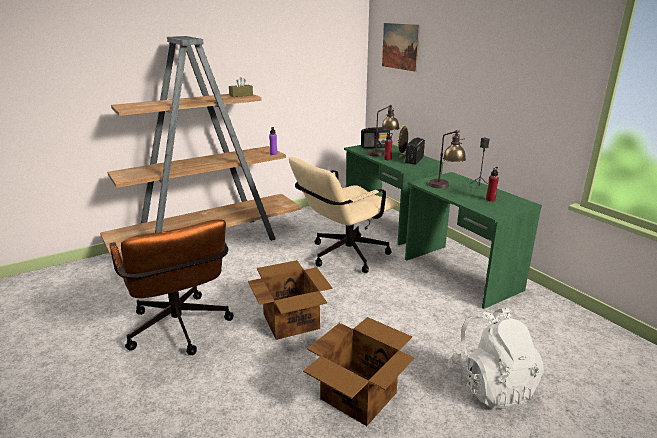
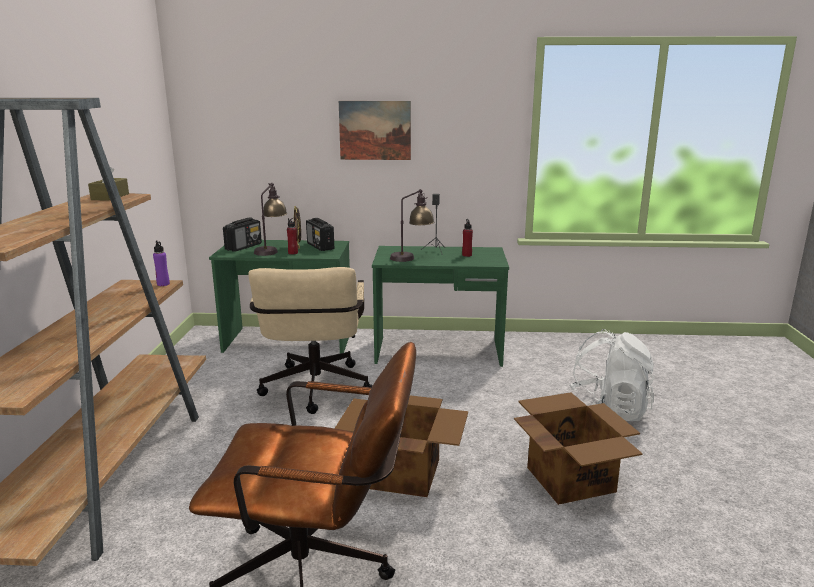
camera: 55 degrees left, 5 degrees down
(400, 46) = (241, 108): picture -> picture (375, 130)

